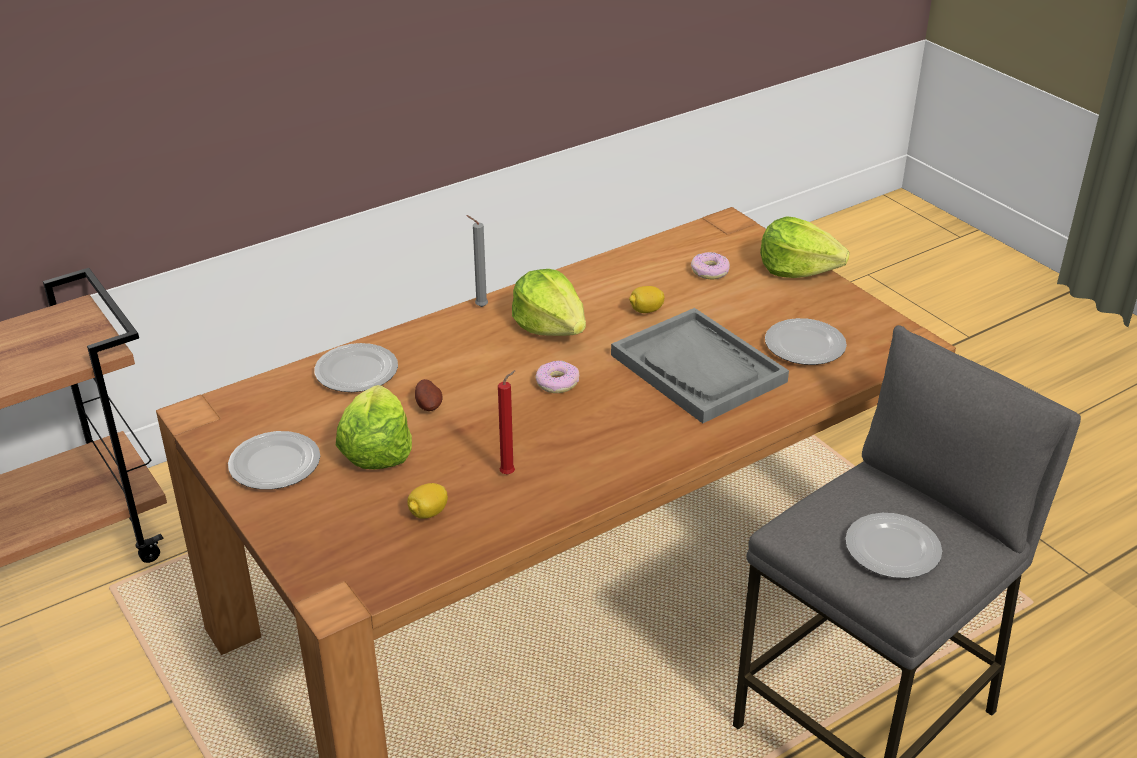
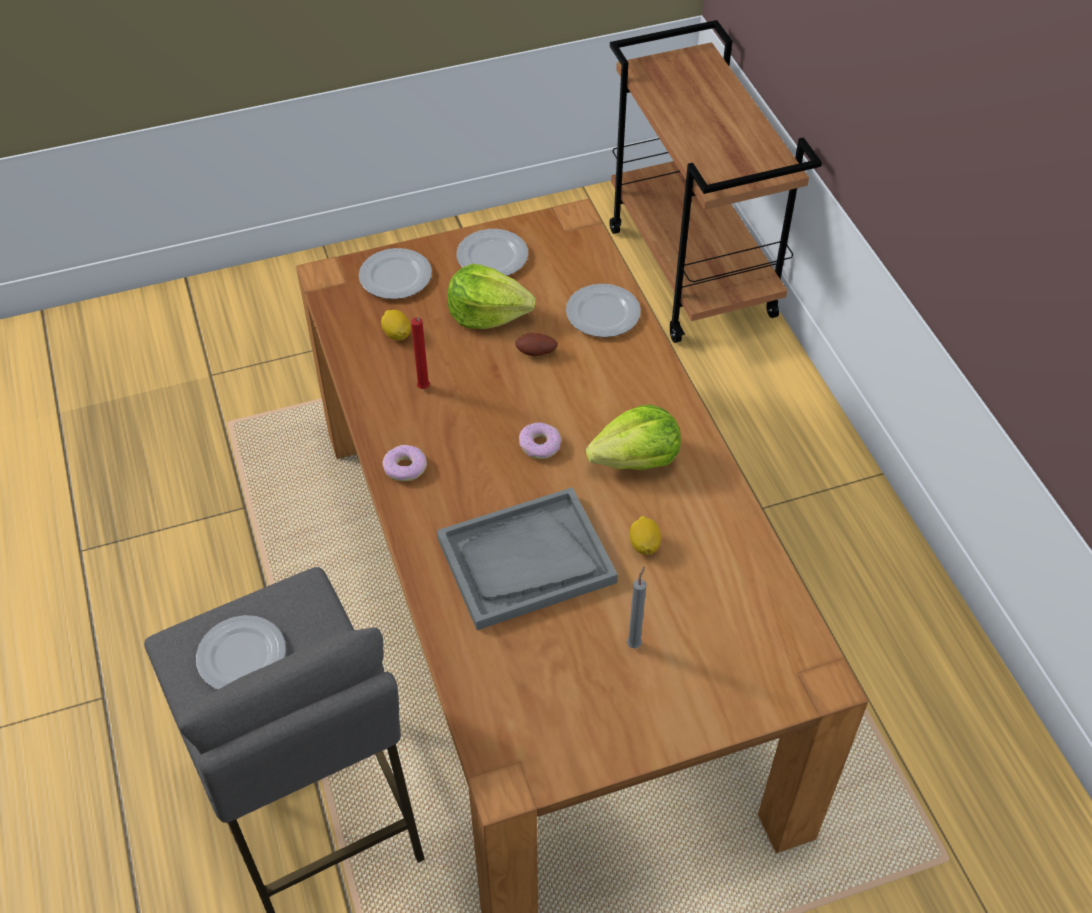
camera: 105 degrees right, 15 degrees up
(479, 306) = (688, 411): grey candle -> grey candle (635, 643)
(709, 271) = (711, 627): donut -> donut (405, 467)
(797, 269) = (696, 721): lettuce -> none
(805, 346) = (534, 669): plate -> plate (395, 277)

